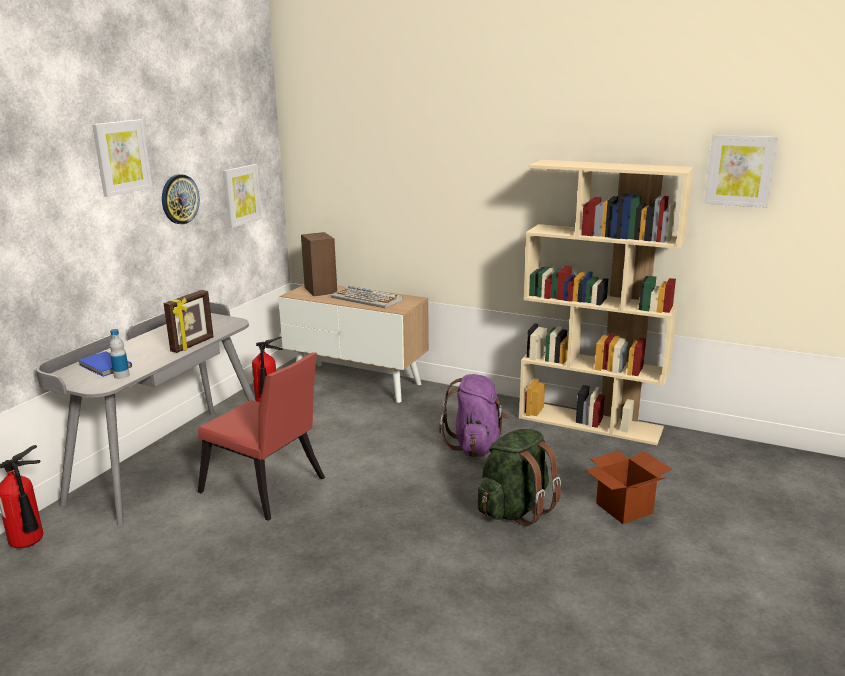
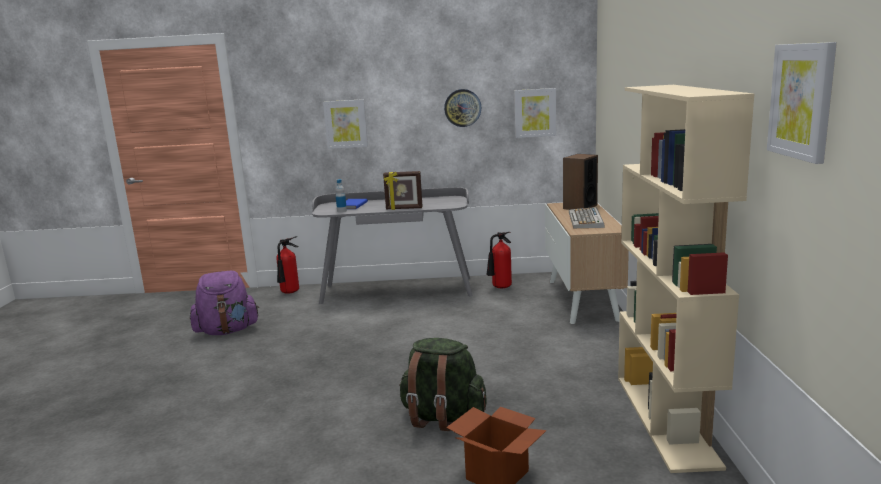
camera: 65 degrees right, 5 degrees down
(121, 157) = (411, 72): picture -> picture (345, 124)
(267, 489) = (389, 323): red chair -> none
(475, 446) = (534, 373): purple backpack -> purple backpack (227, 331)

